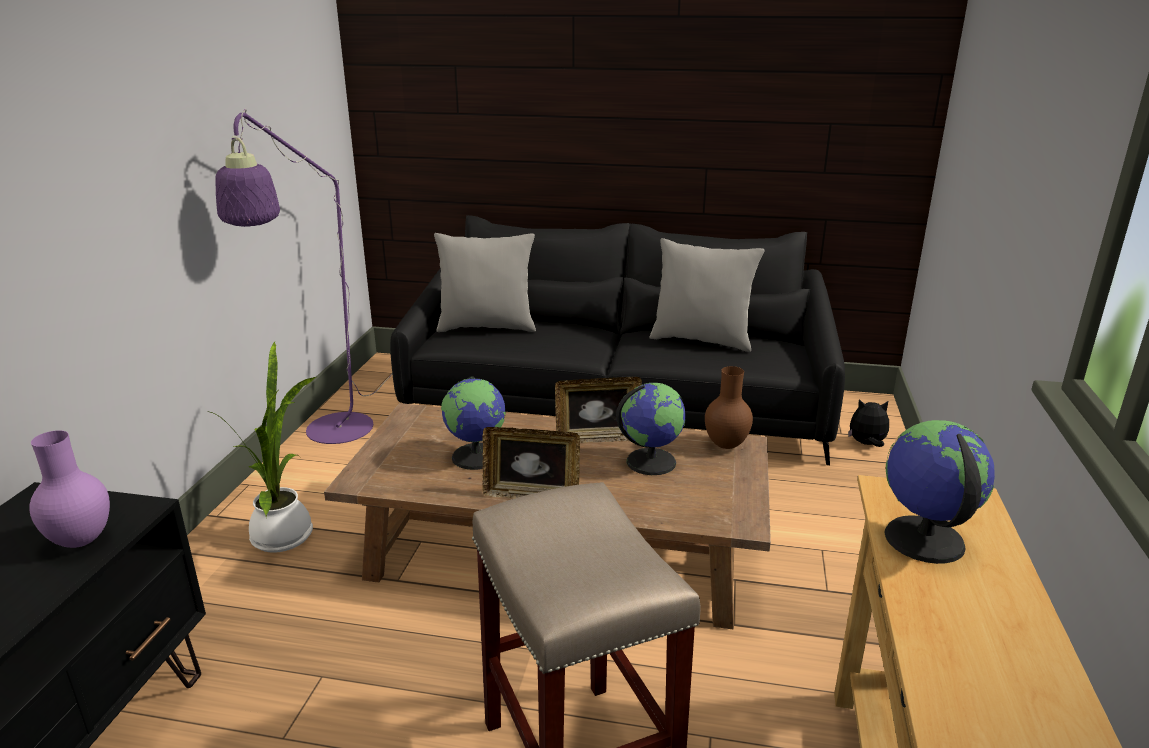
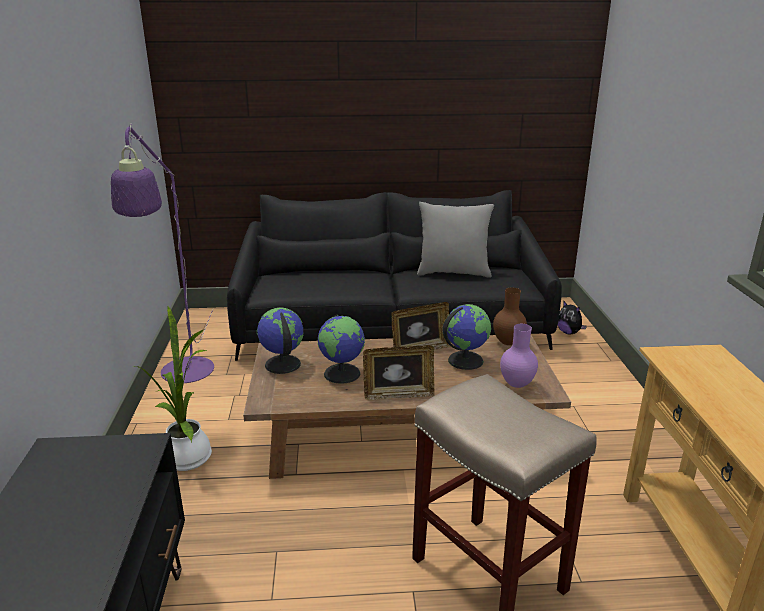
camera: 15 degrees left, 0 degrees up
(82, 541) = (118, 474): purple vase -> purple vase (517, 384)
(487, 327) = (293, 278): grey pillow -> none
(866, 444) = (569, 332): plush toy -> plush toy turned 120 degrees counterclockwise
(923, 540) = (701, 380): globe -> globe (282, 364)

